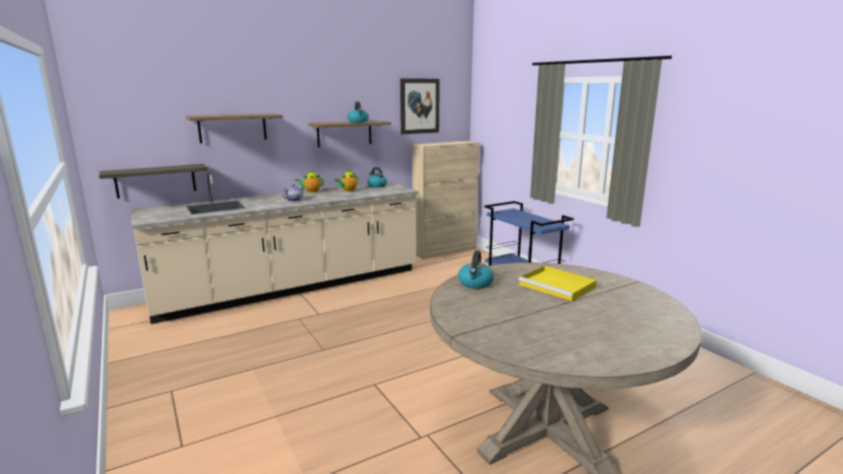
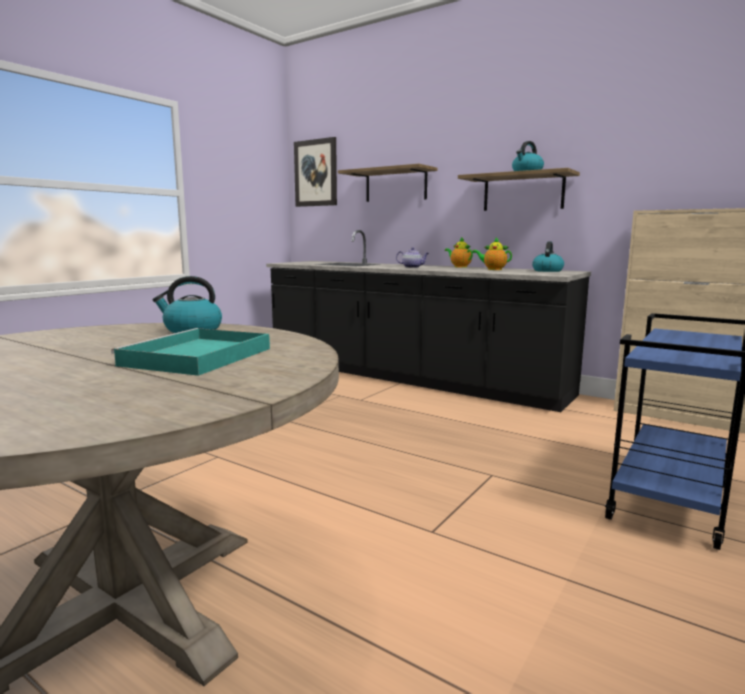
camera: 65 degrees right, 5 degrees down
(156, 181) = (332, 237): shelf -> none
(292, 287) = (409, 377): beige counter -> black counter
(419, 106) = (666, 144): picture -> picture (316, 173)
(558, 286) = (196, 357): yellow tray -> turquoise tray

